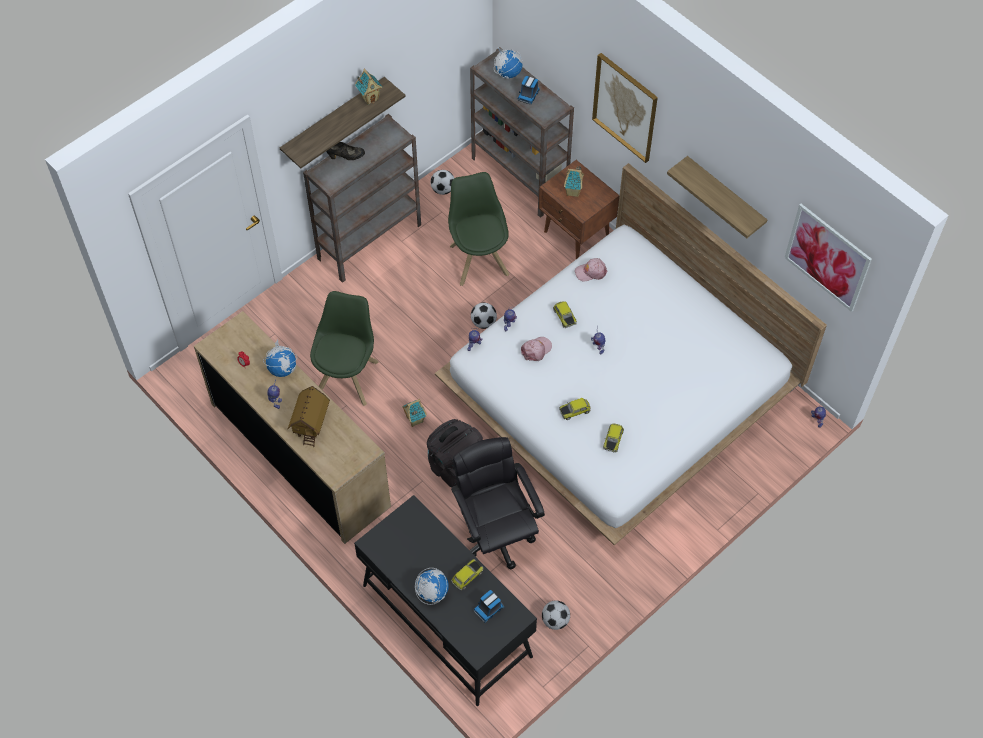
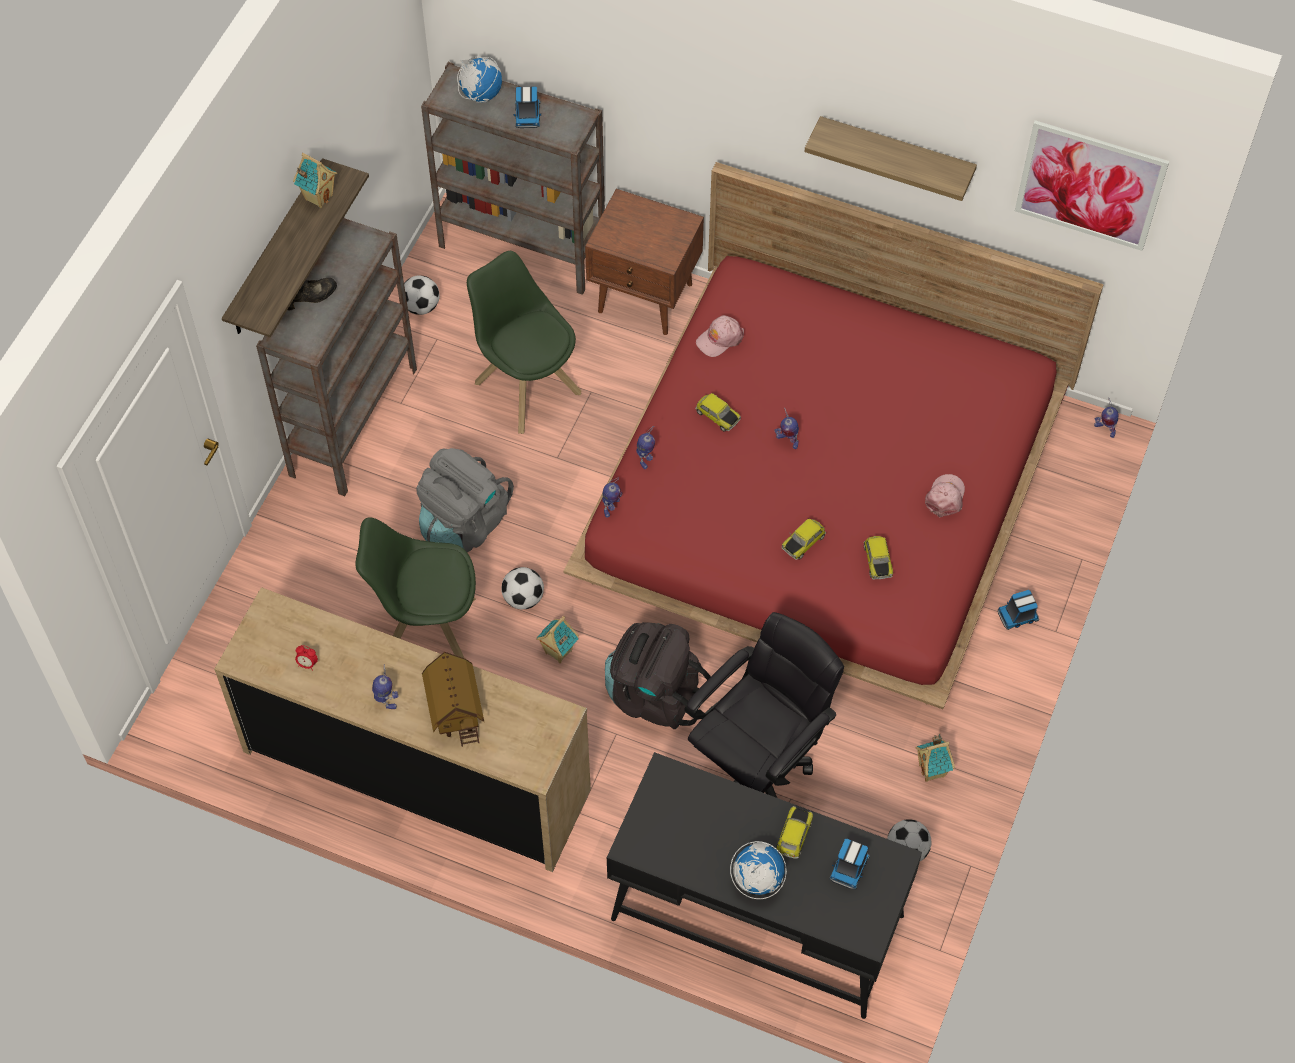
camera: 25 degrees left, 0 degrees up
(282, 369) = (369, 648): globe -> none
(348, 377) = (428, 630): green chair -> green chair turned 75 degrees counterclockwise
(400, 324) = (464, 523): none -> grey backpack
(483, 322) = (582, 473): football -> football (523, 598)
(495, 535) = (760, 768): black office chair -> black office chair turned 90 degrees clockwise
(536, 350) = (703, 478): pink cap -> pink cap (945, 497)
(573, 192) = (637, 235): toy house -> toy house (932, 771)
(617, 392) = (821, 498): white bed -> red bed
(625, 107) = (696, 79): picture -> none
(699, 511) = (1018, 615): none -> toy truck

